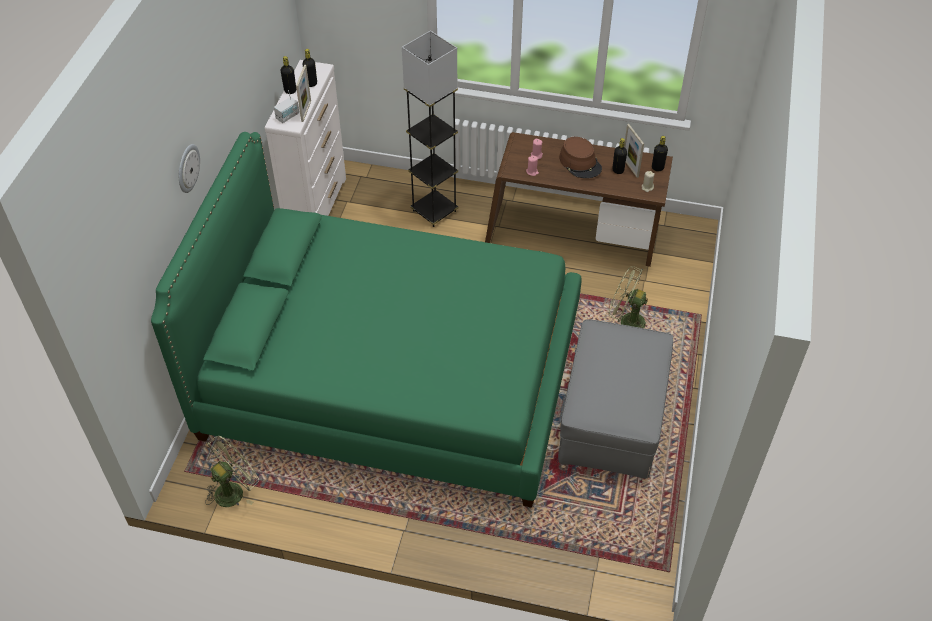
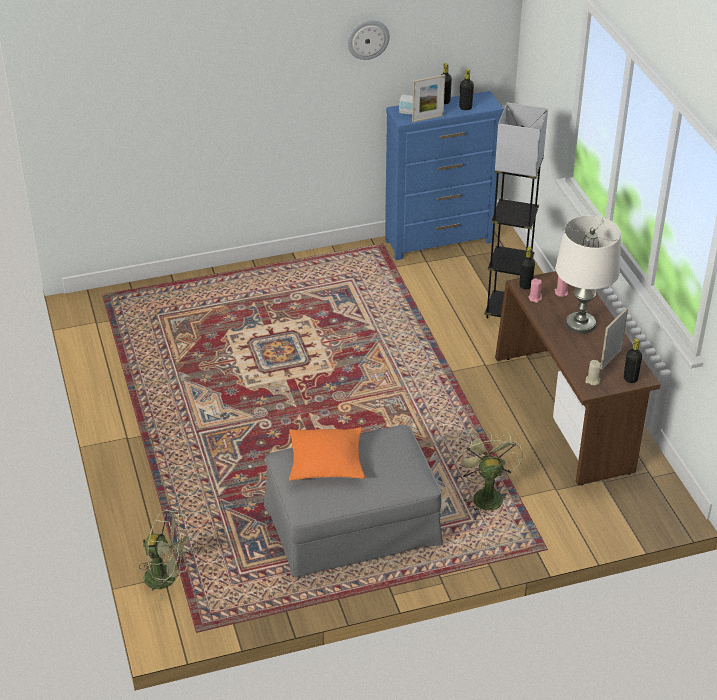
camera: 60 degrees right, 10 degrees down
(187, 168) = (239, 58): wall clock -> wall clock (368, 39)
(233, 489) = (102, 327): green fan -> green fan (167, 578)
(317, 208) = (440, 241): white dresser -> blue dresser
(391, 376) = (285, 364): green bed -> none
(580, 163) = (580, 324): brown hat -> white table lamp
(602, 386) = (326, 461): none -> orange pillow
(618, 170) = (597, 352): black bottle -> black bottle (525, 285)

